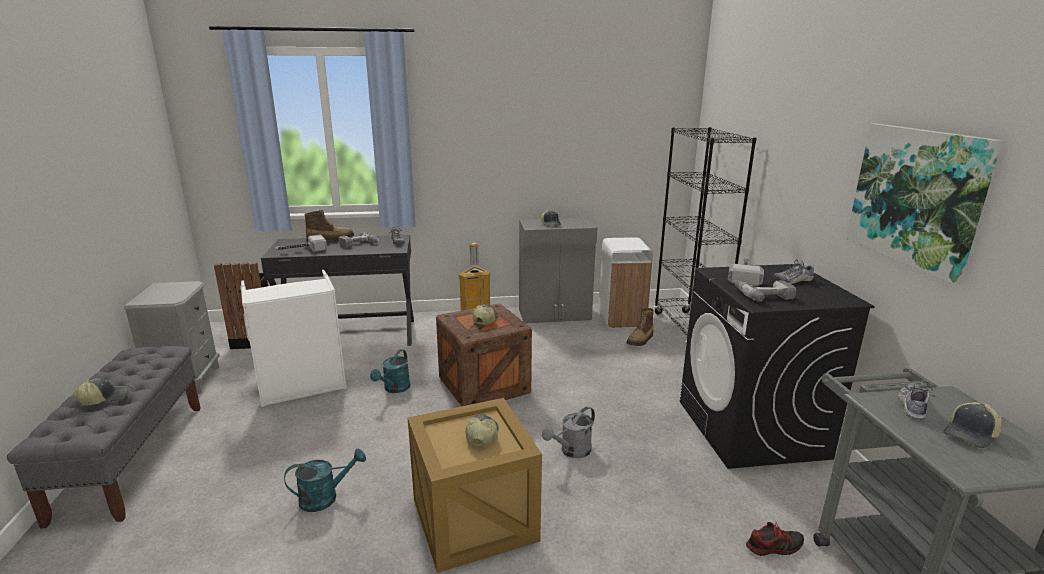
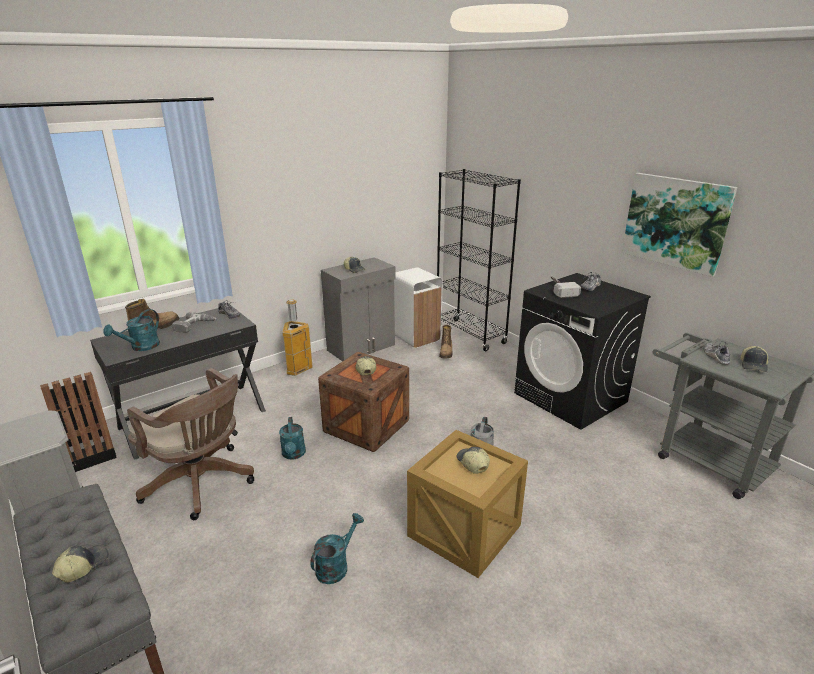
camera: 30 degrees left, 5 degrees up
(301, 251) = (141, 347): hammer -> turquoise watering can
(302, 387) = (202, 484): white laundry basket -> brown office chair
(762, 294) = (587, 302): power drill -> none
(774, 546) = (643, 469): shoe -> none

